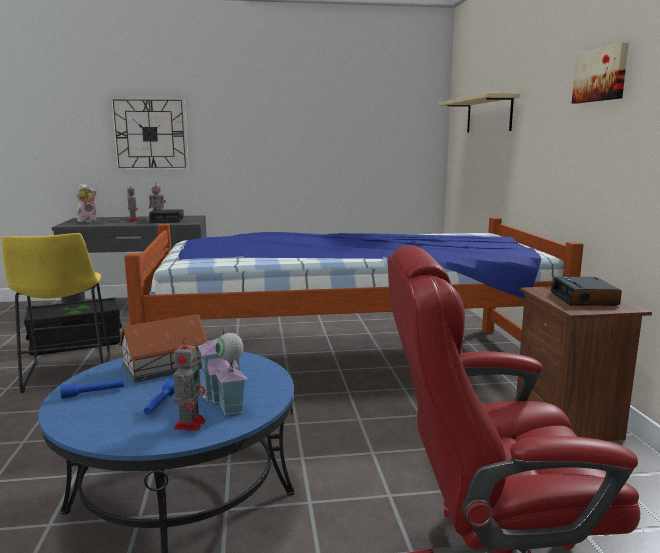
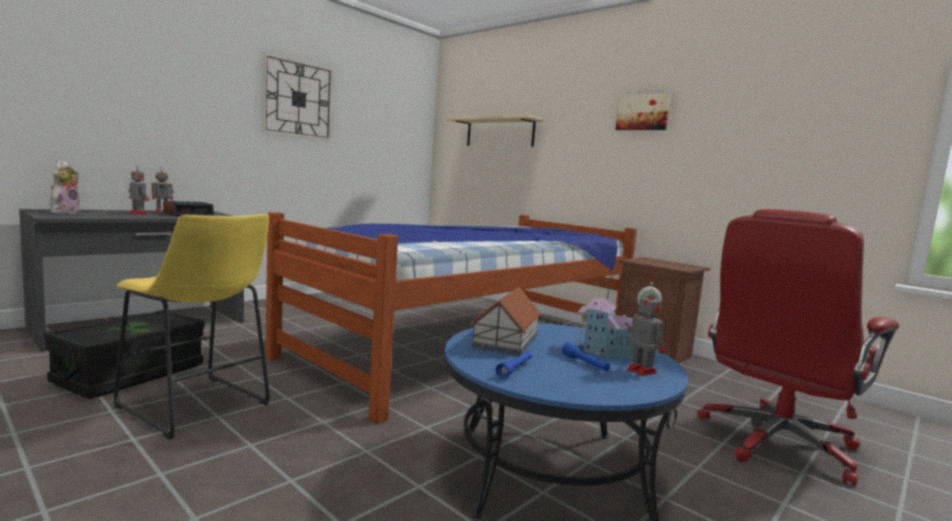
camera: 40 degrees left, 5 degrees down
(150, 134) = (145, 106): wall clock -> wall clock (298, 99)
(584, 299) = (667, 263): alarm clock -> none

